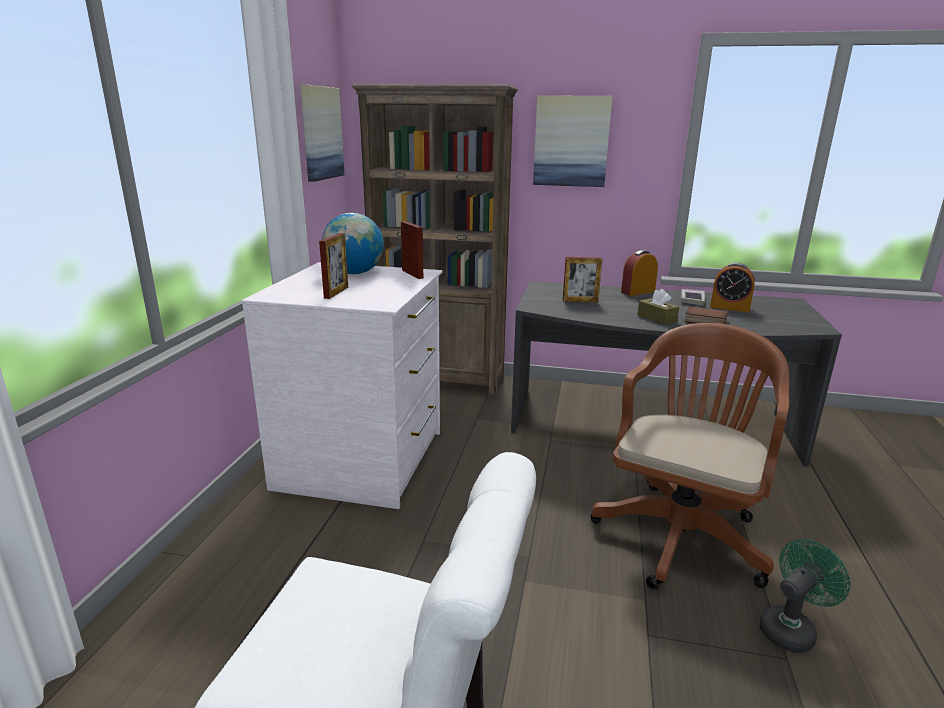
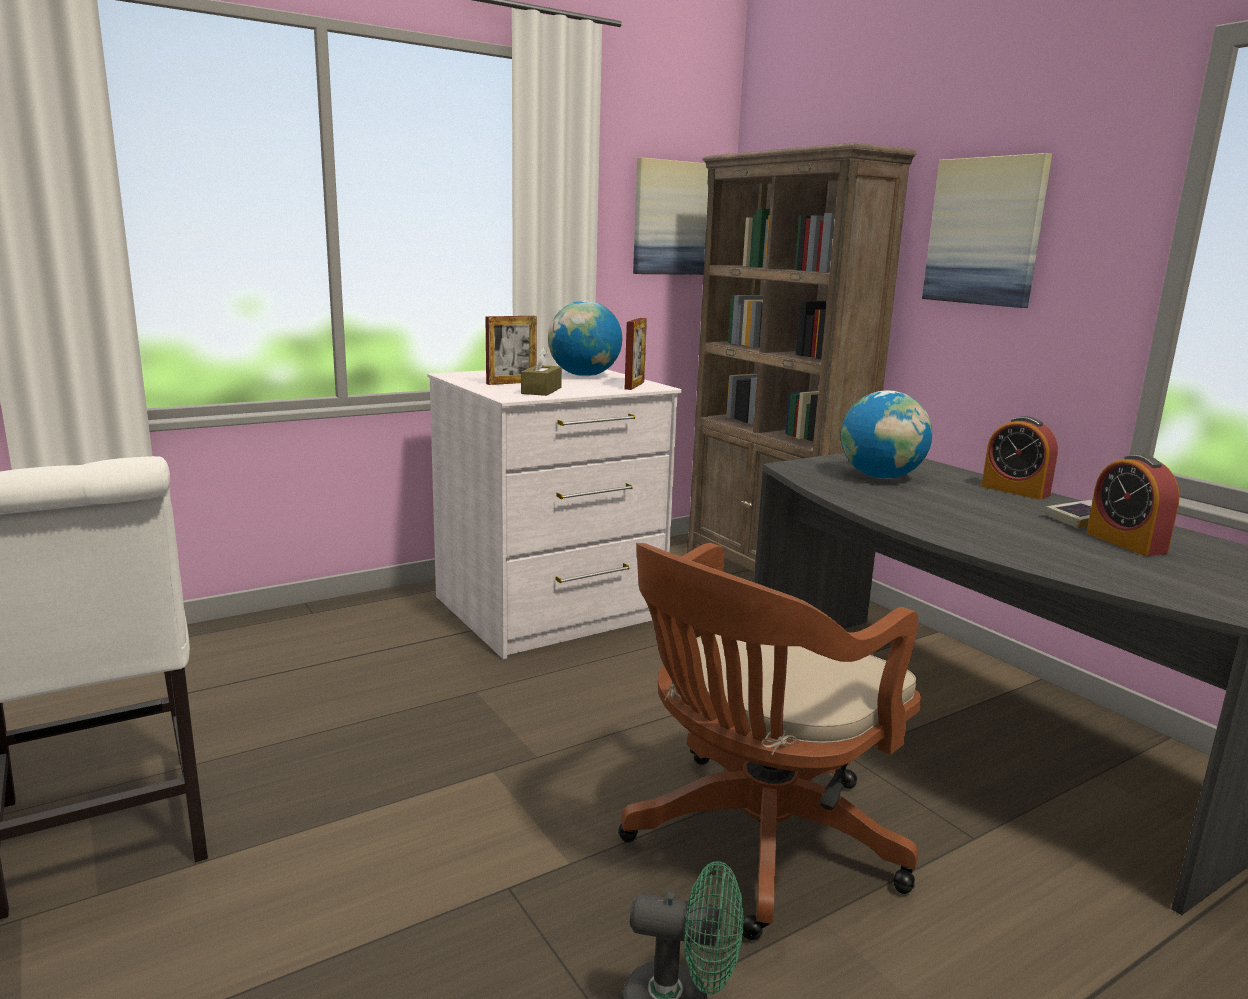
camera: 45 degrees right, 5 degrees down
(580, 301) = (881, 477): picture frame -> globe
(638, 292) = (1015, 490): alarm clock -> alarm clock turned 150 degrees counterclockwise
(656, 318) = (935, 517): brown tissue box -> brown tissue box (541, 390)
(681, 532) = (754, 844): brown office chair -> brown office chair turned 150 degrees clockwise
(704, 321) = (1007, 540): book -> none

